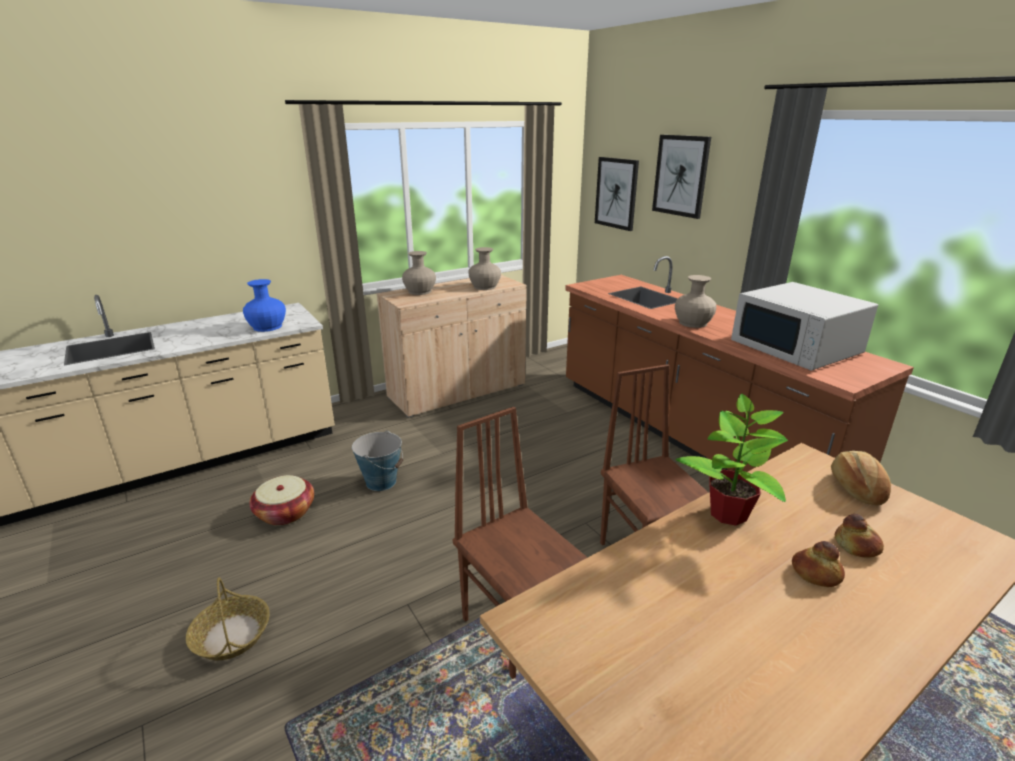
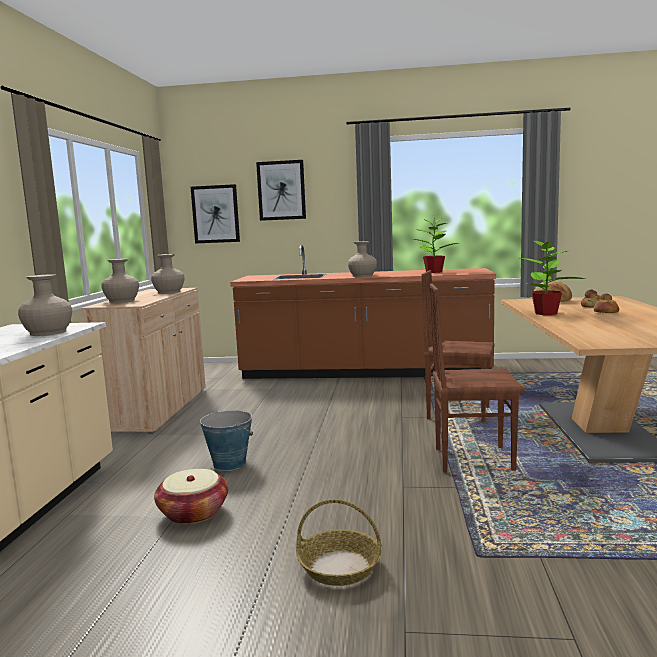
camera: 50 degrees left, 15 degrees down
(267, 327) = (48, 332): blue vase -> beige vase
(796, 348) = (433, 272): white microwave -> potted plant

